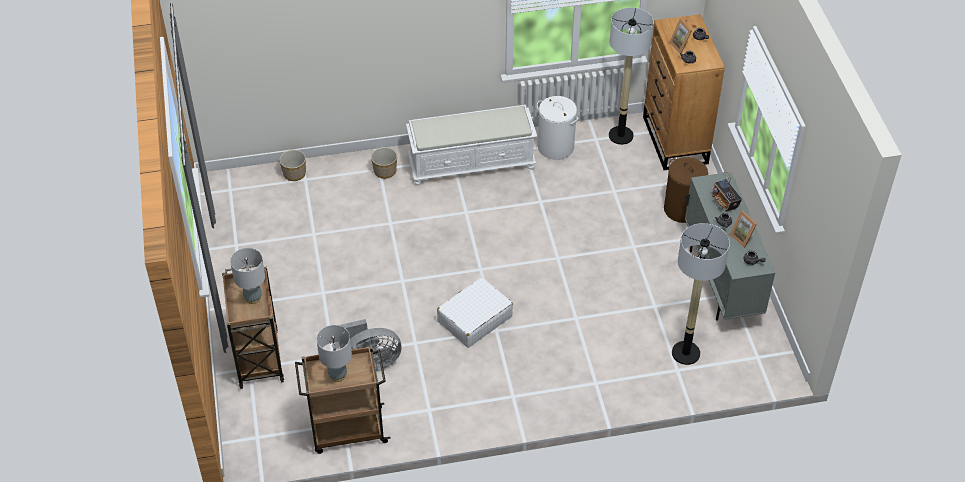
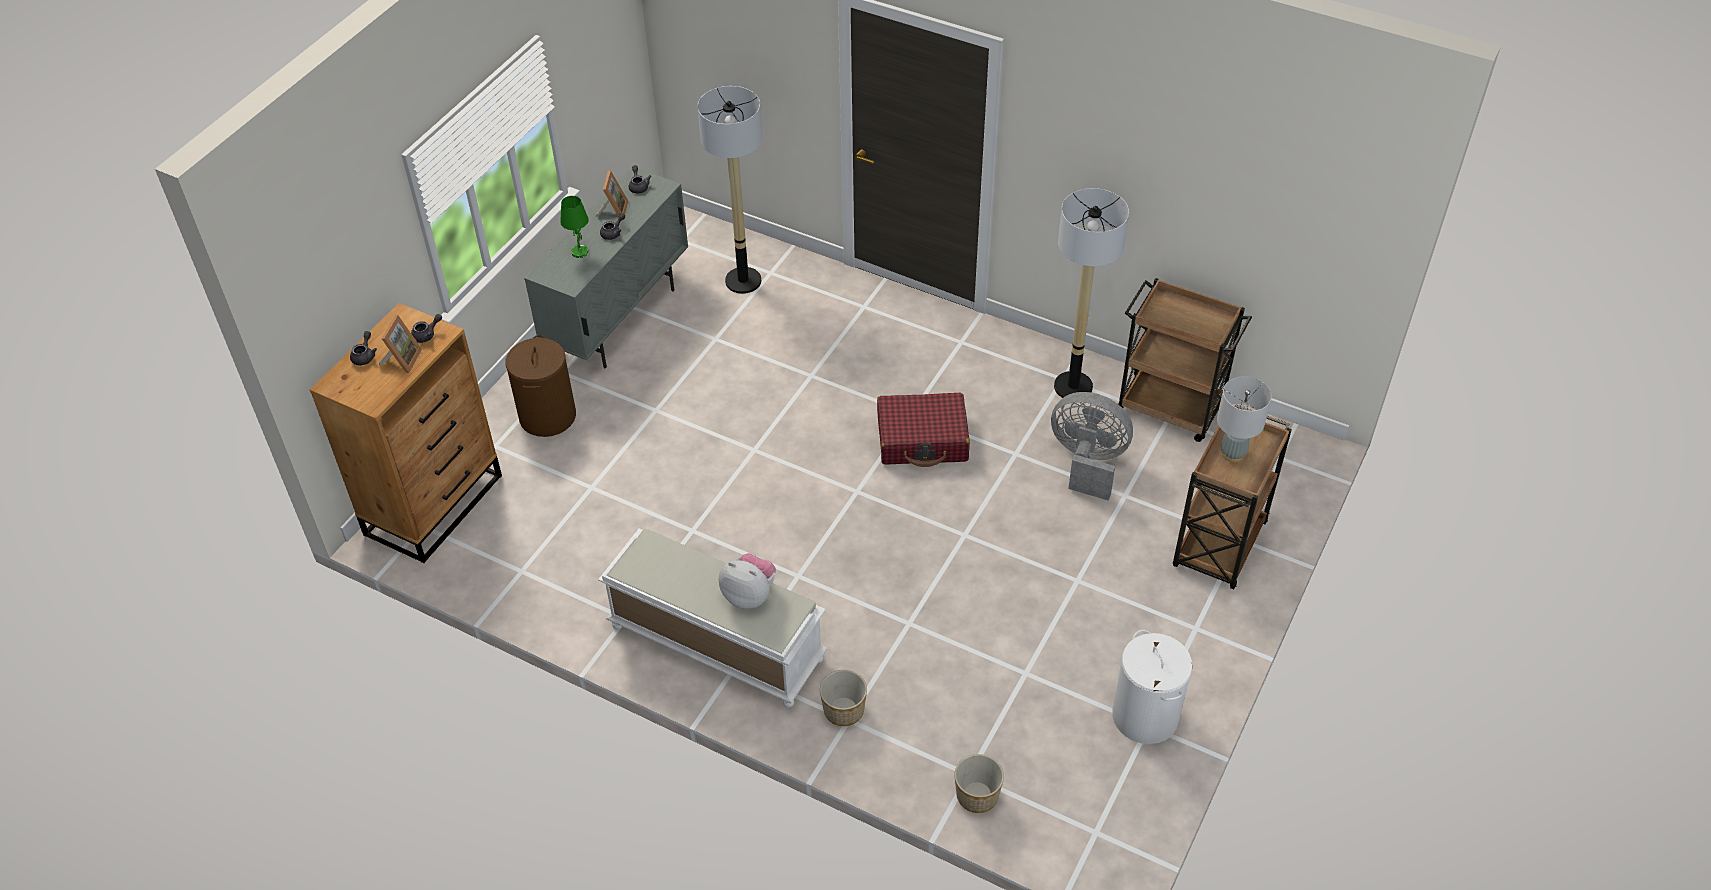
camera: 140 degrees left, 0 degrees up
(338, 375) = (1191, 316): grey table lamp -> none
(450, 133) = (749, 595): none -> plush toy
(474, 319) = (923, 439): white suitcase -> red suitcase
(555, 147) = (584, 594): white laundry basket -> white laundry basket (1145, 716)
(620, 136) = (486, 555): floor lamp -> floor lamp (1073, 386)
(725, 202) = (579, 252): radio -> green table lamp

